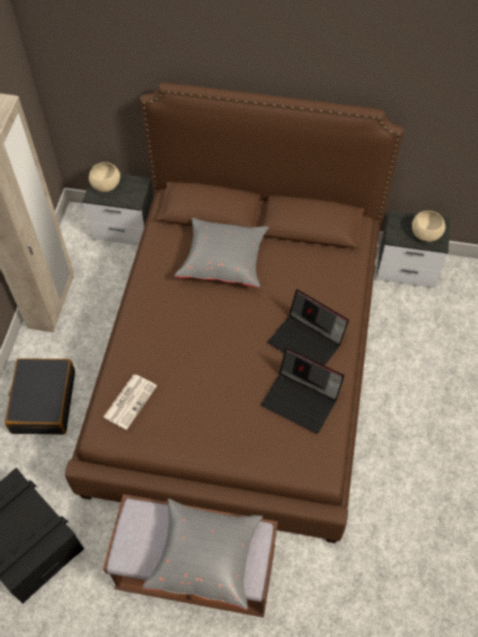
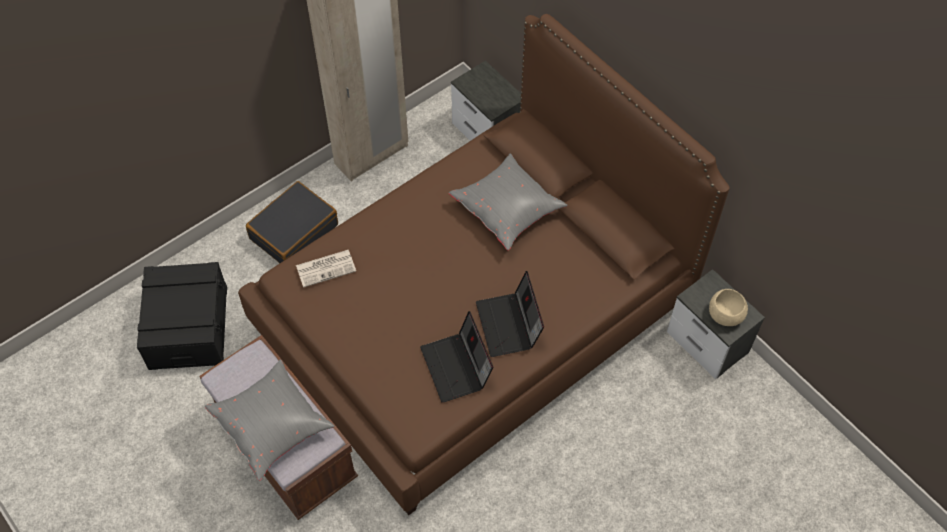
camera: 40 degrees right, 0 degrees up
(106, 184) = (483, 79): beige bowl -> none

